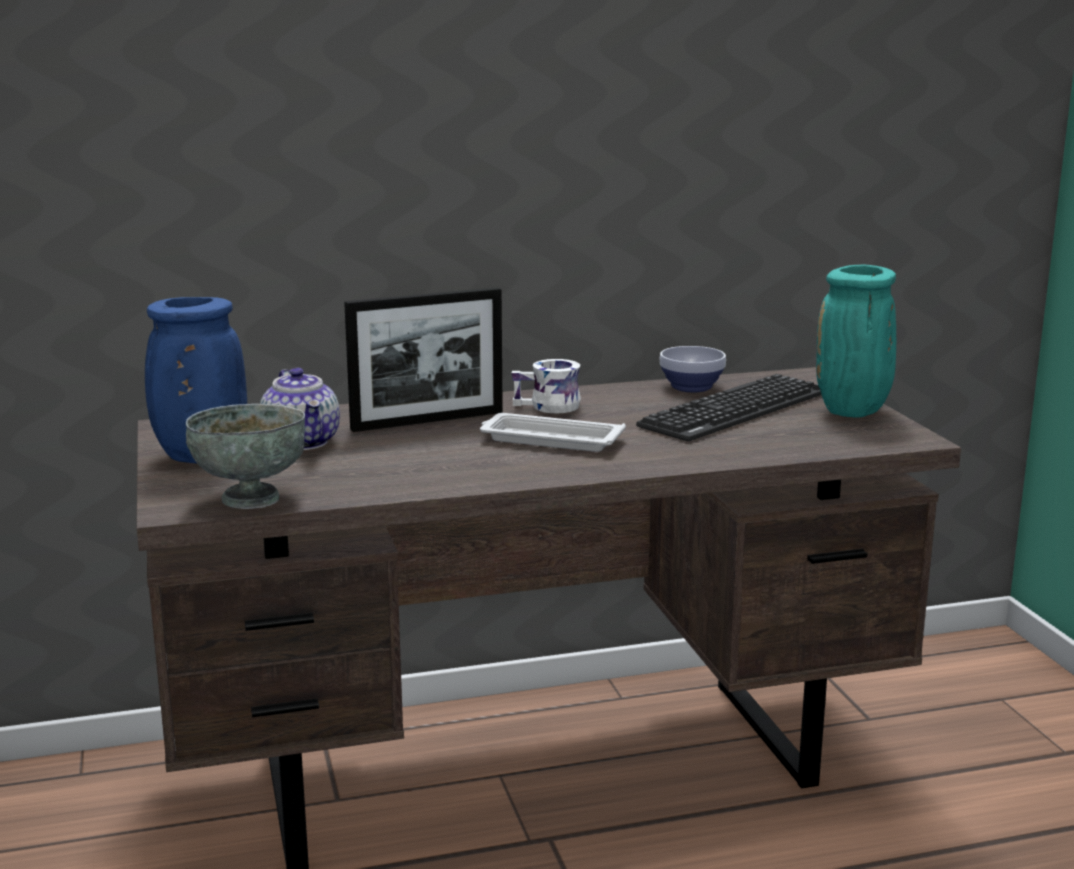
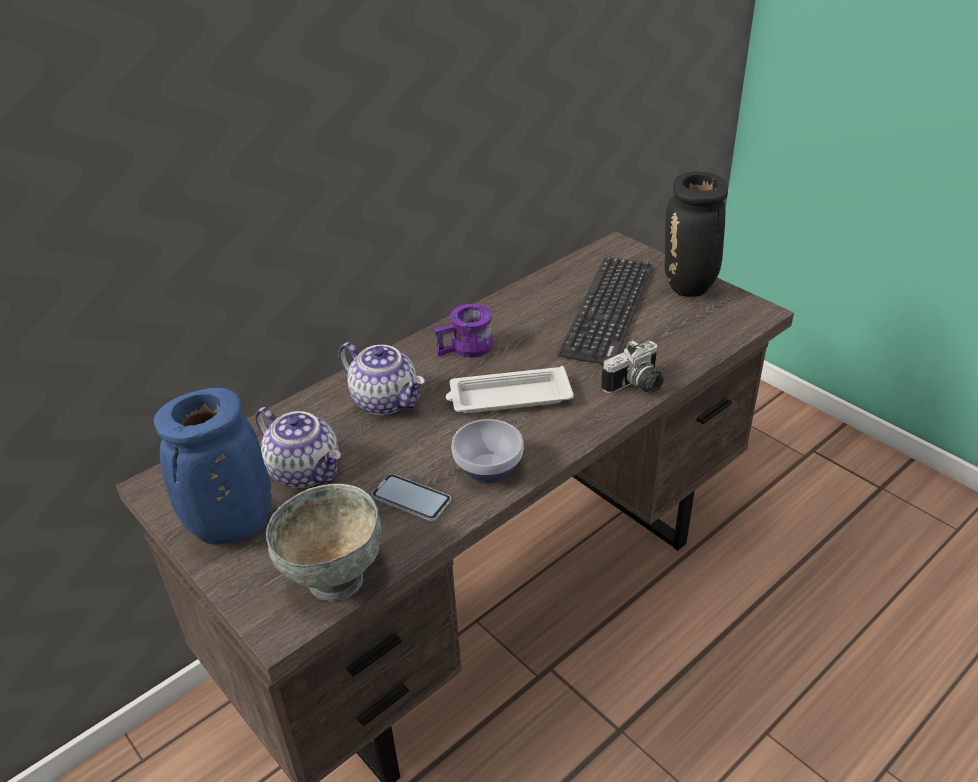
camera: 25 degrees left, 20 degrees up
(376, 474) = (411, 499): none -> phone
(427, 421) = (386, 400): picture frame -> teapot
(548, 407) = (467, 349): white mug -> purple mug
(692, 386) = (550, 285): bowl -> bowl (488, 468)
(697, 457) = (636, 386): none -> camera
(852, 412) = (689, 288): turquoise vase -> black vase

